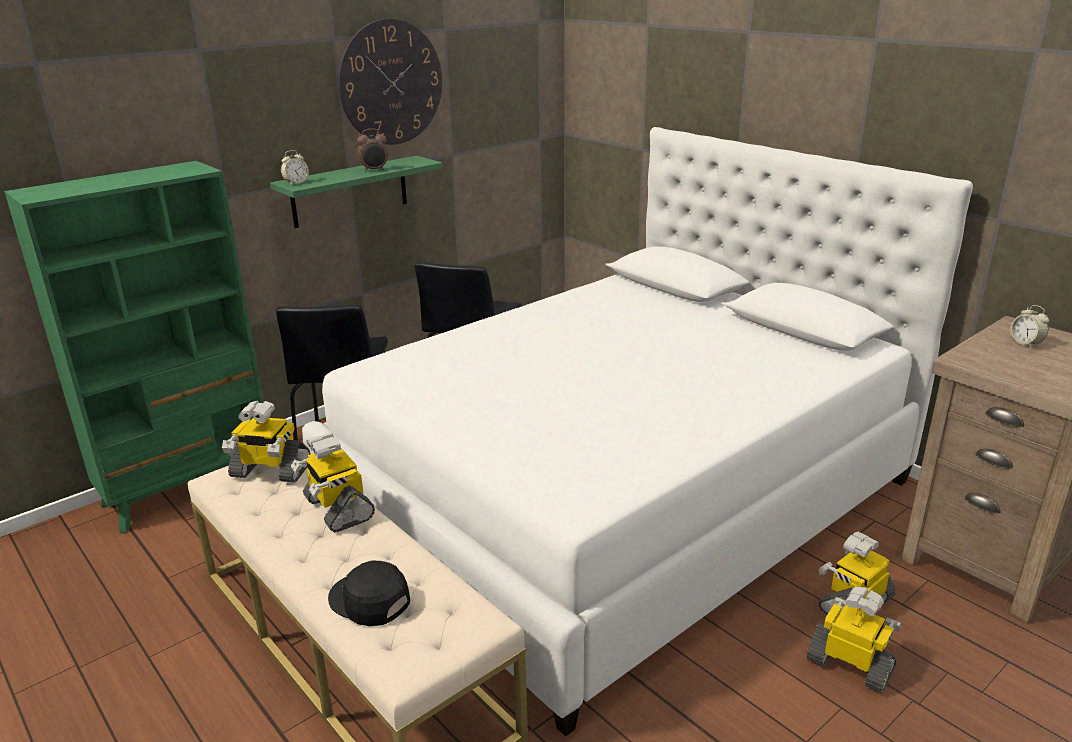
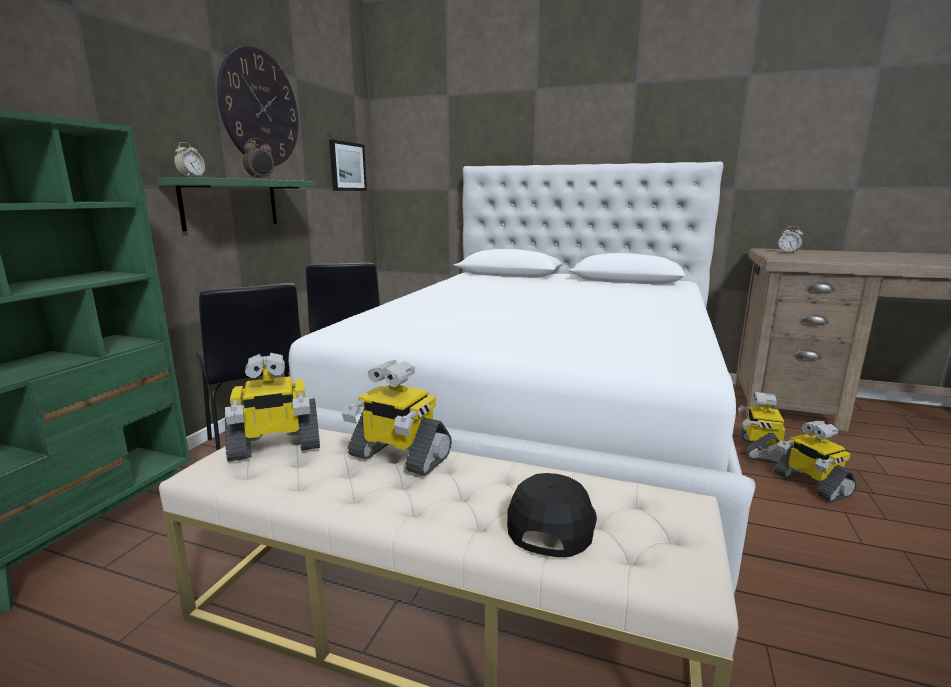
camera: 30 degrees left, 10 degrees down
(369, 600) = (551, 522): black cap -> black cap turned 105 degrees clockwise
(518, 116) = (347, 166): none -> picture
(851, 665) = (810, 484): toy robot -> toy robot turned 120 degrees counterclockwise

